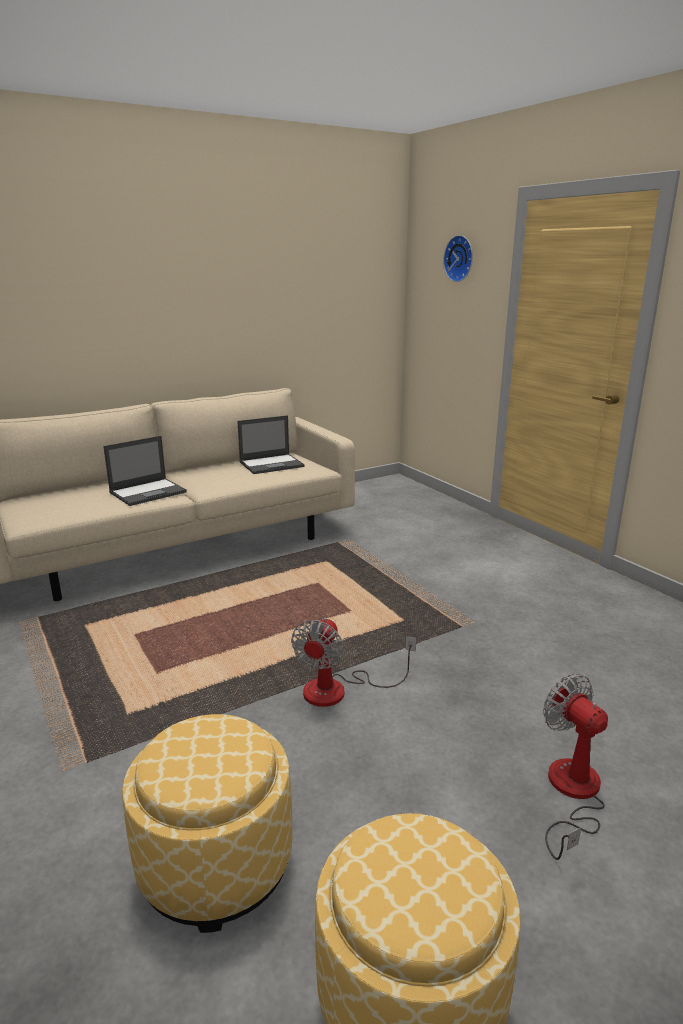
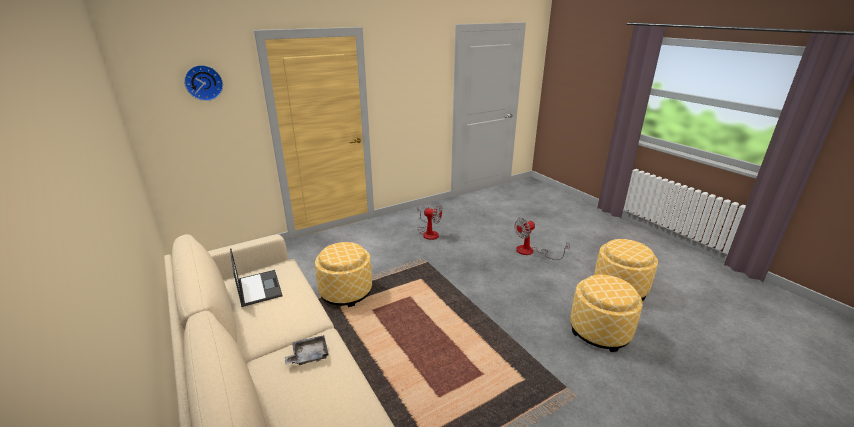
camera: 90 degrees left, 5 degrees up
(148, 492) = (309, 355): laptop -> grey tray
(339, 690) = (485, 301): fan -> fan (428, 233)
(361, 563) = (346, 292): none -> ottoman

